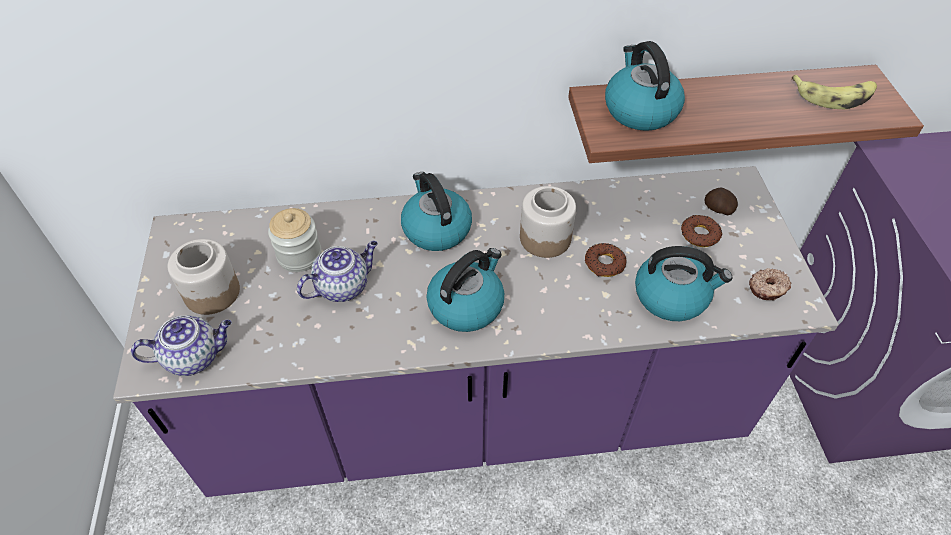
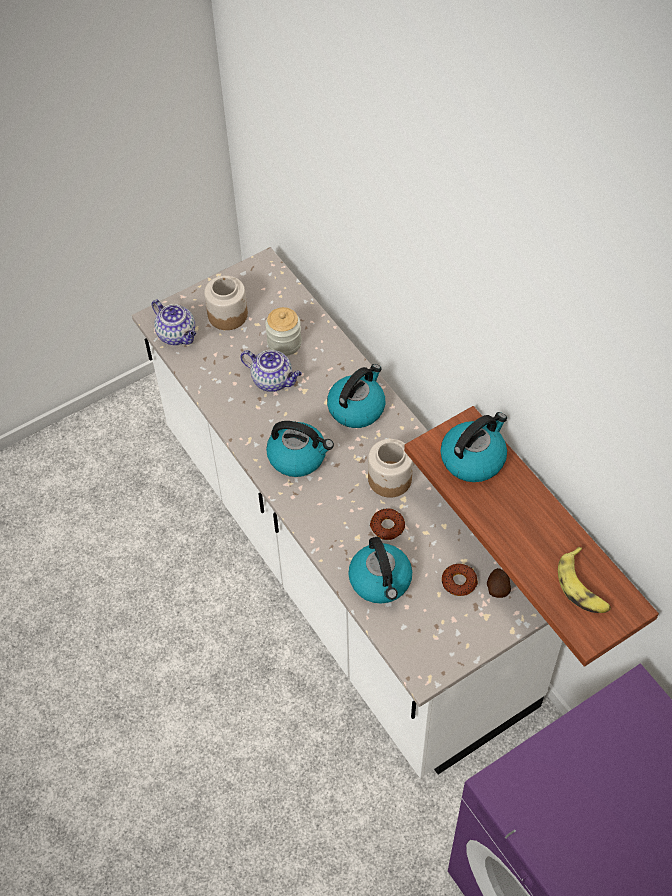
camera: 65 degrees right, 5 degrees up
(475, 410) = (340, 565): purple counter -> white counter
(768, 288) = (428, 645): donut -> none

